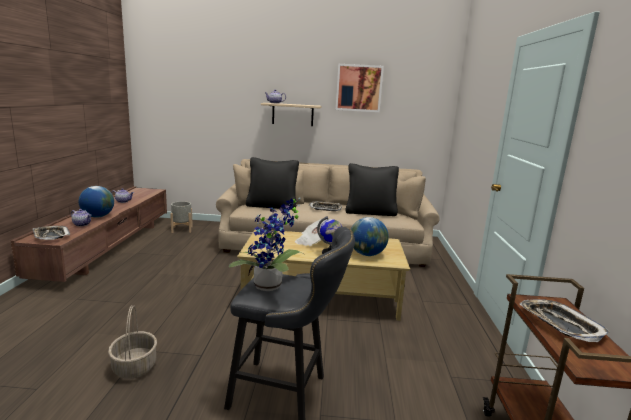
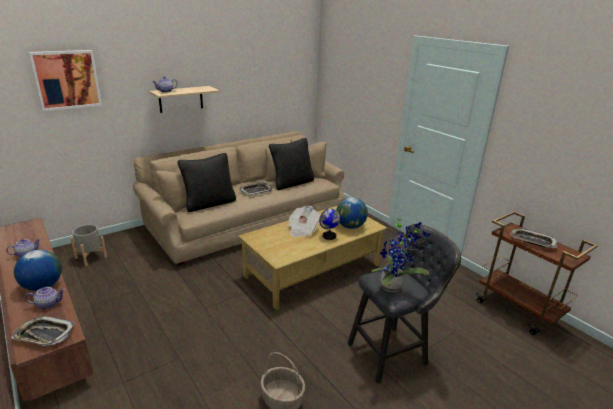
camera: 40 degrees left, 10 degrees up
(359, 88) = (241, 63): picture -> picture (67, 80)

